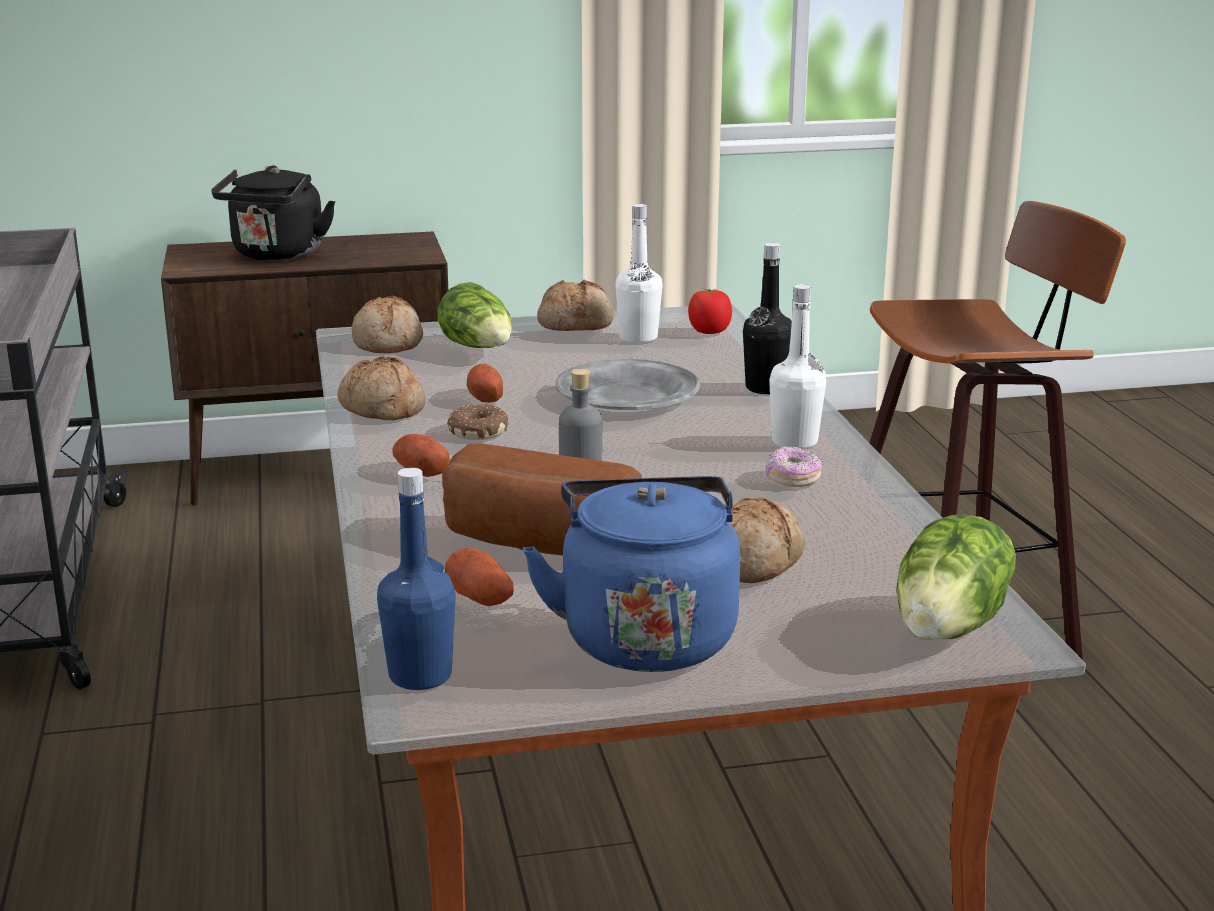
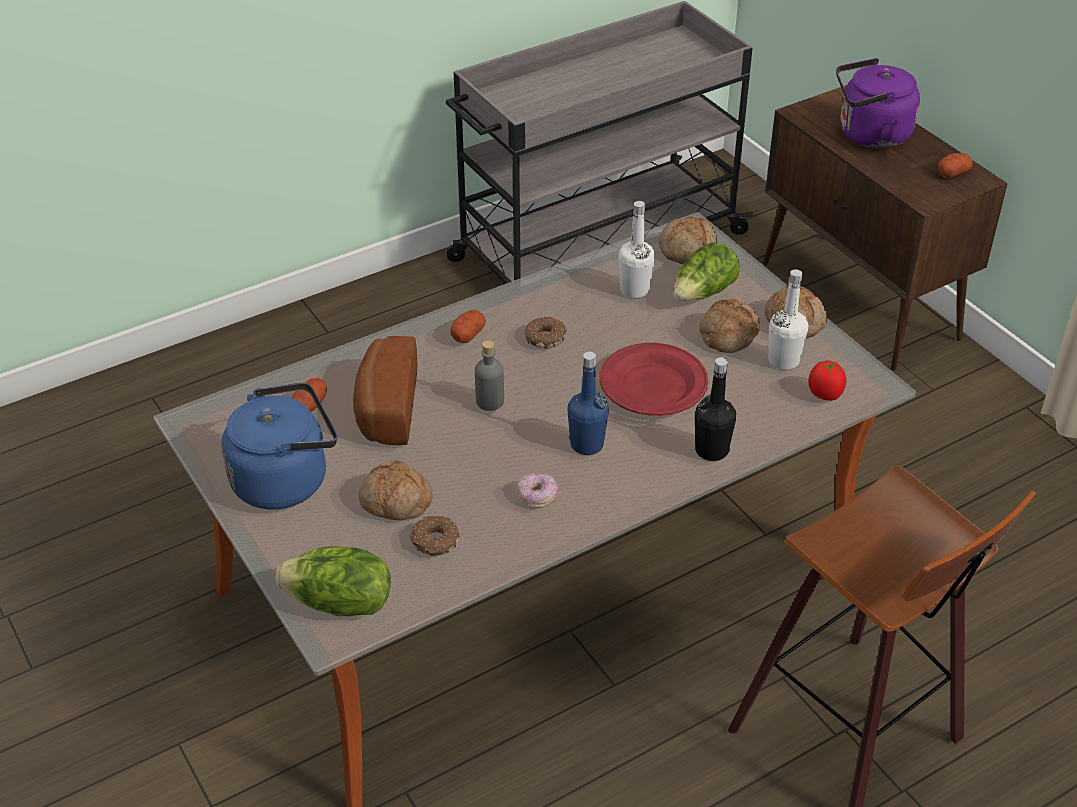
camera: 70 degrees right, 20 degrees up
(276, 255) = (869, 135): black kettle -> purple kettle
(381, 408) = (561, 287): bread -> bread (727, 334)
(420, 676) = (217, 411): blue bottle -> blue bottle (587, 444)
(484, 398) = (607, 323): potato -> potato (953, 173)
(628, 395) = (653, 385): grey plate -> red plate
(794, 442) = (607, 485): white bottle -> white bottle (634, 290)
(848, 548) = (434, 542): none -> donut

